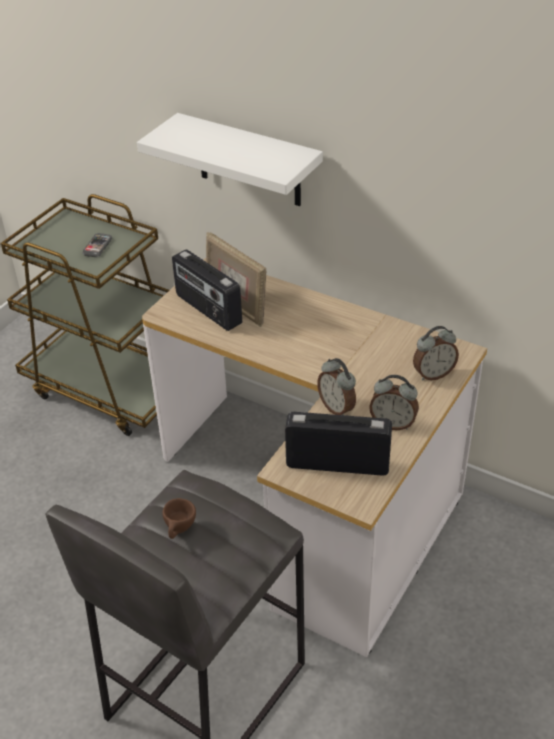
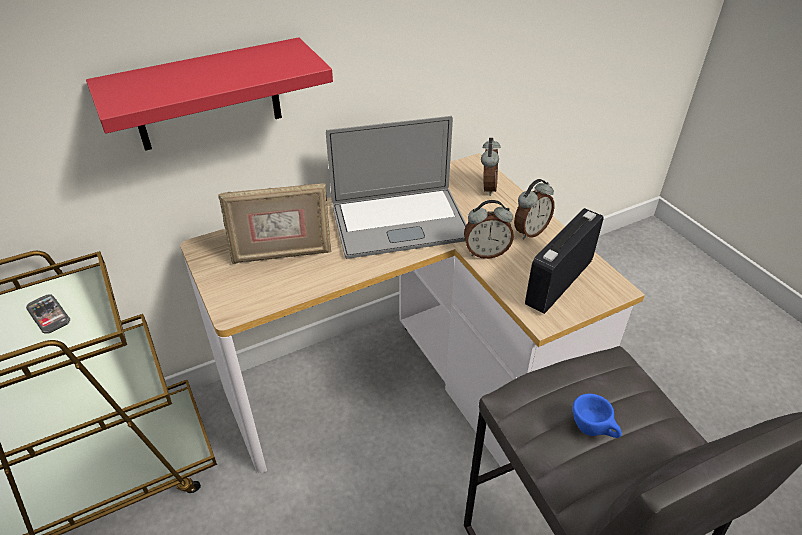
camera: 60 degrees left, 0 degrees up
(179, 531) = (593, 430): brown cup -> blue cup
(207, 310) = (265, 276): radio -> none
(249, 161) = (207, 96): white shelf -> red shelf
(330, 344) = (399, 222): none -> laptop

